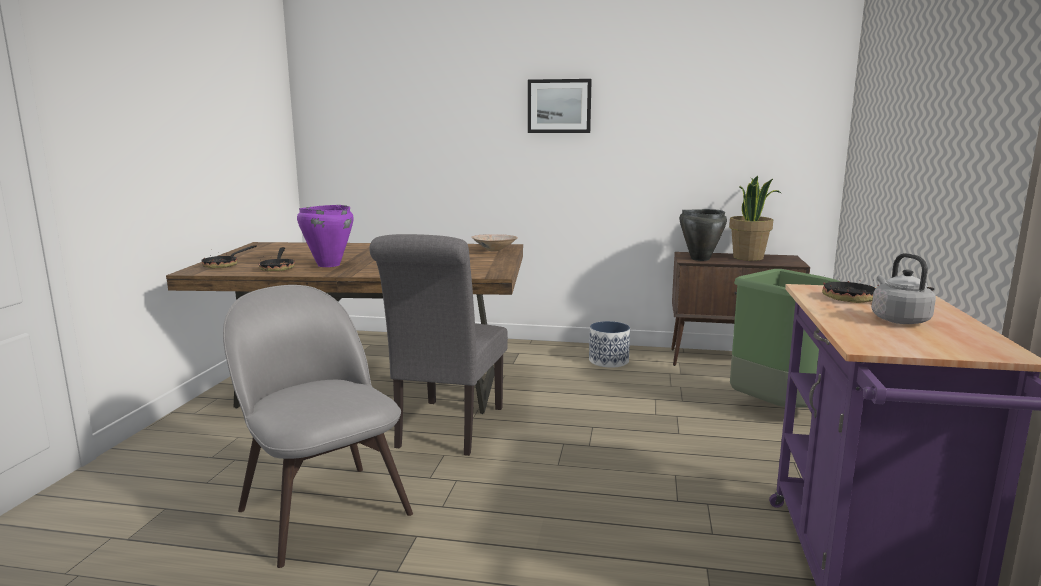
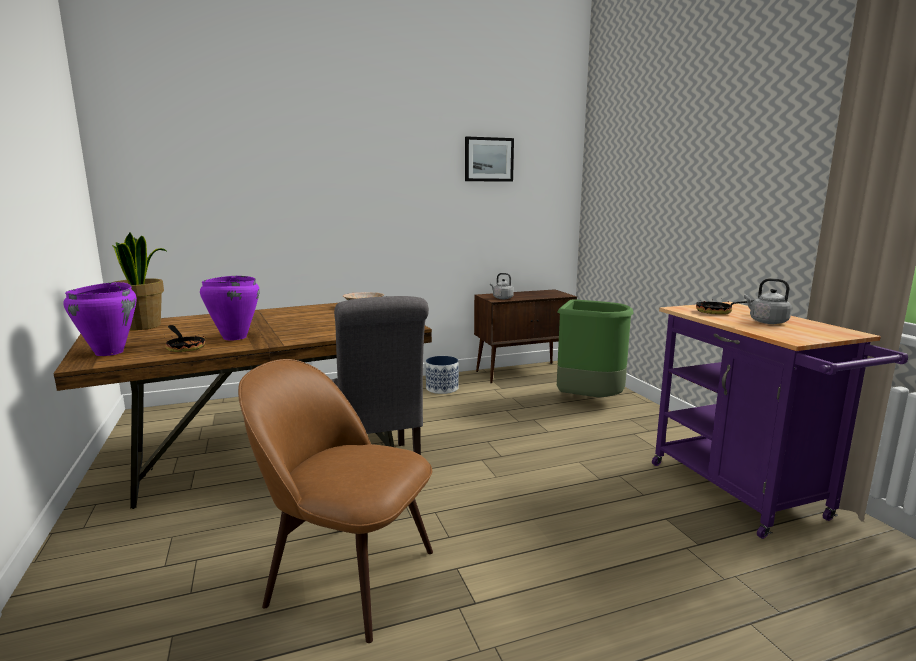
camera: 30 degrees left, 0 degrees up
(225, 265) = (110, 352): frying pan -> purple cooking pot
(322, 508) = (346, 575): grey chair -> brown chair
(559, 106) = (377, 178): picture -> picture (488, 159)
(699, 259) = (501, 298): black cooking pot -> grey kettle
(749, 258) = (531, 294): potted plant -> potted plant (143, 326)

